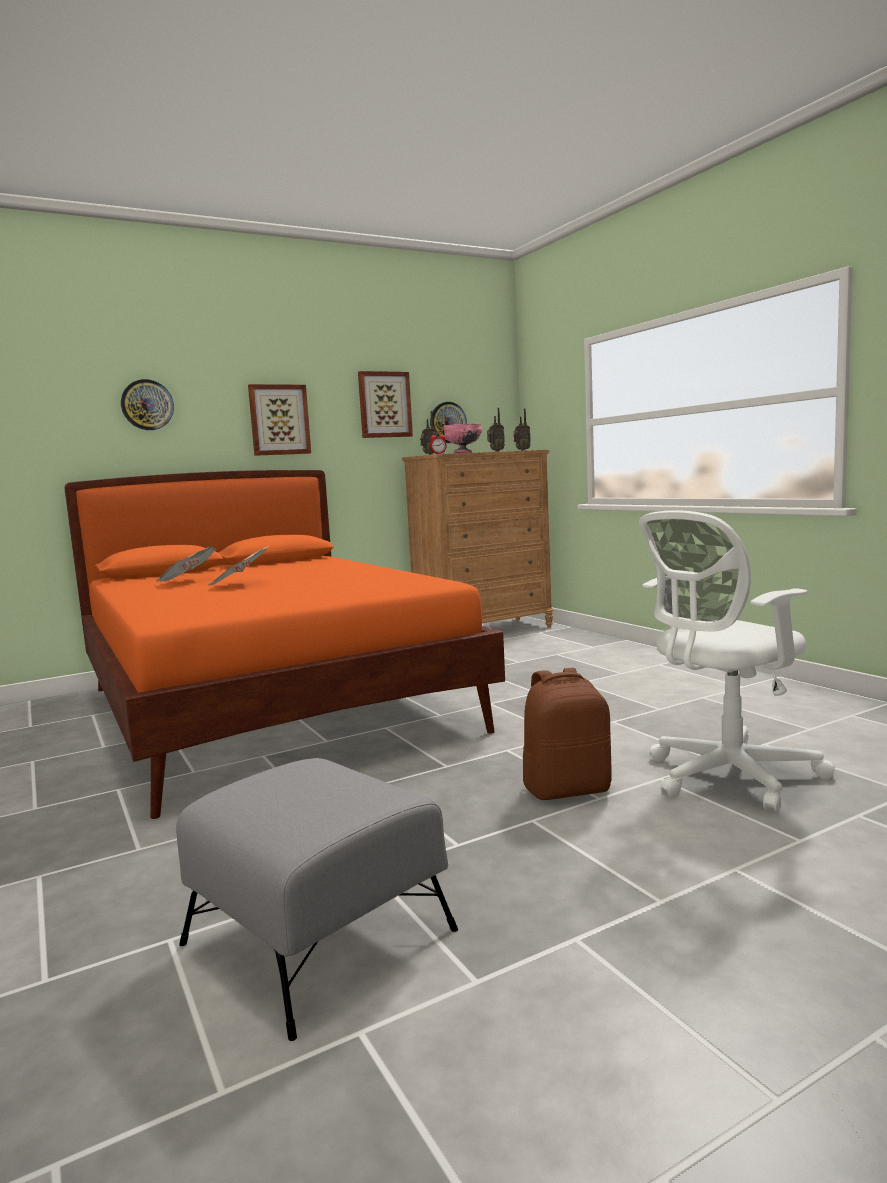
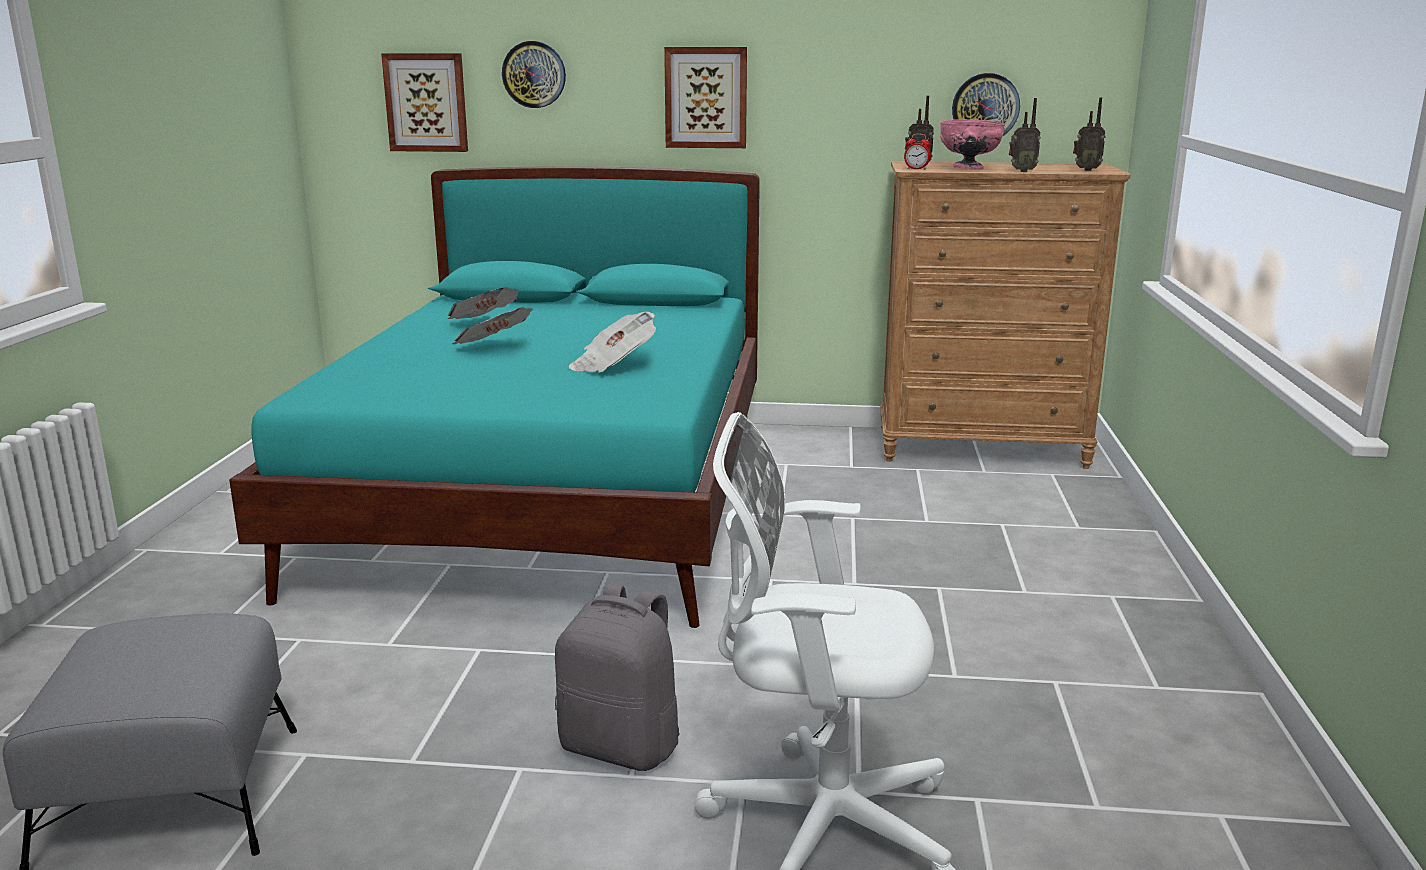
camera: 35 degrees right, 10 degrees up
(270, 708) = (554, 498): orange bed -> turquoise bed
(350, 578) = (613, 366): none -> newspaper
(384, 405) = (874, 77): picture -> picture (426, 102)
(567, 789) = (622, 746): brown backpack -> grey backpack

